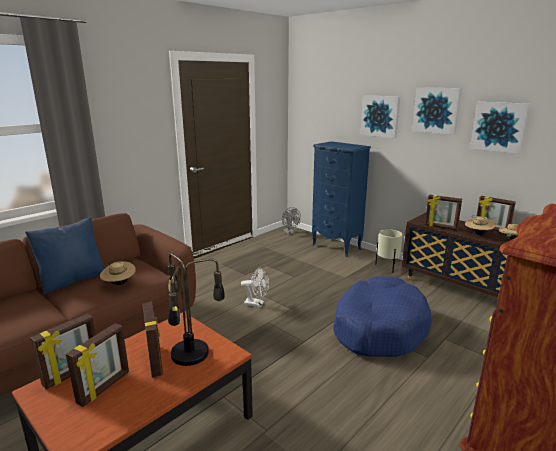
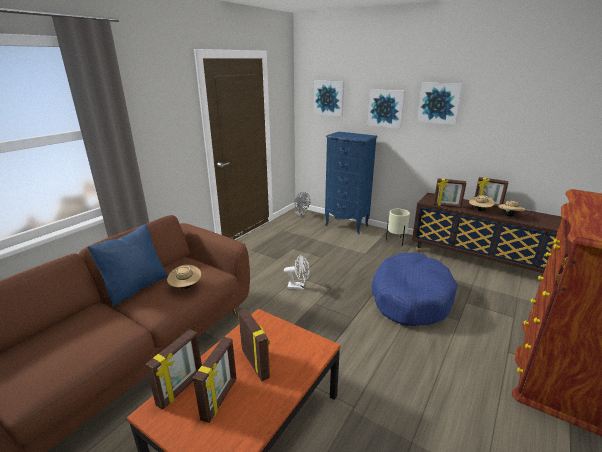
camera: 10 degrees left, 5 degrees up
(190, 353) = (285, 351): table lamp -> none
(499, 127) = (495, 117): picture -> picture (329, 98)

